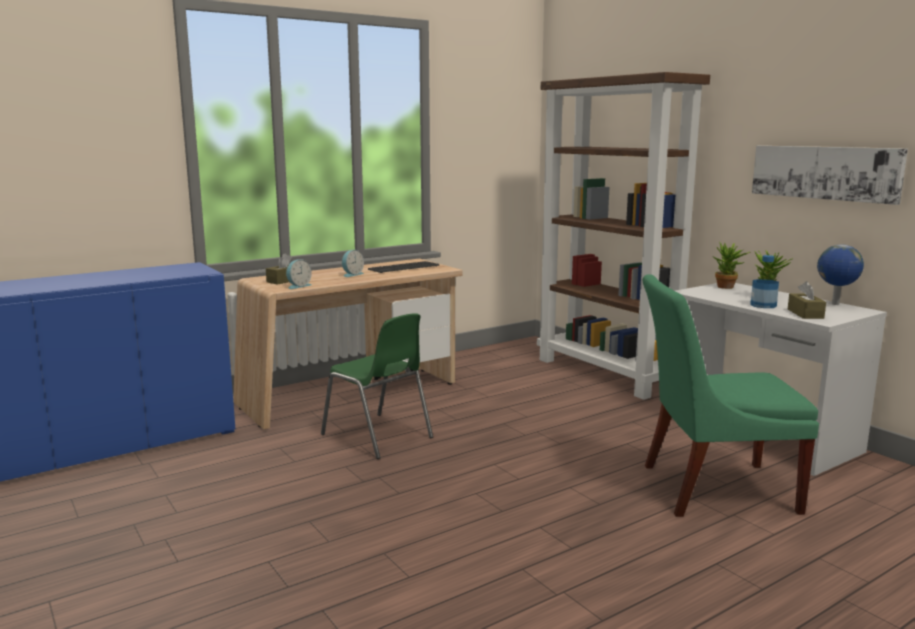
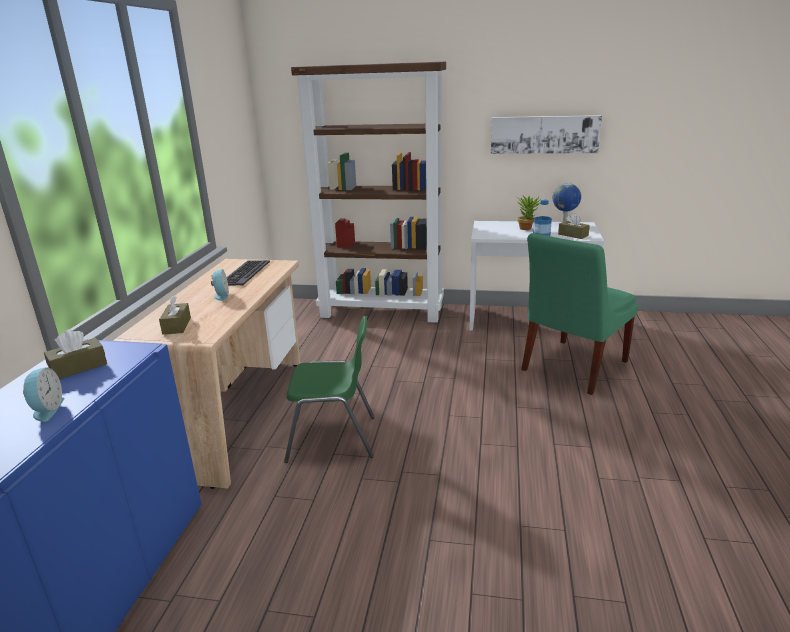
camera: 45 degrees left, 10 degrees up
(164, 271) = (78, 367): none -> brown tissue box
(298, 286) = (211, 327): alarm clock -> alarm clock (46, 409)
(728, 287) = (490, 226): potted plant -> none

